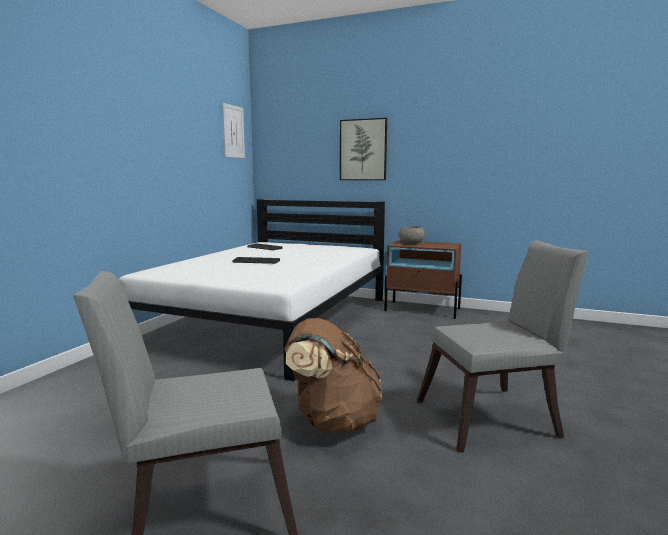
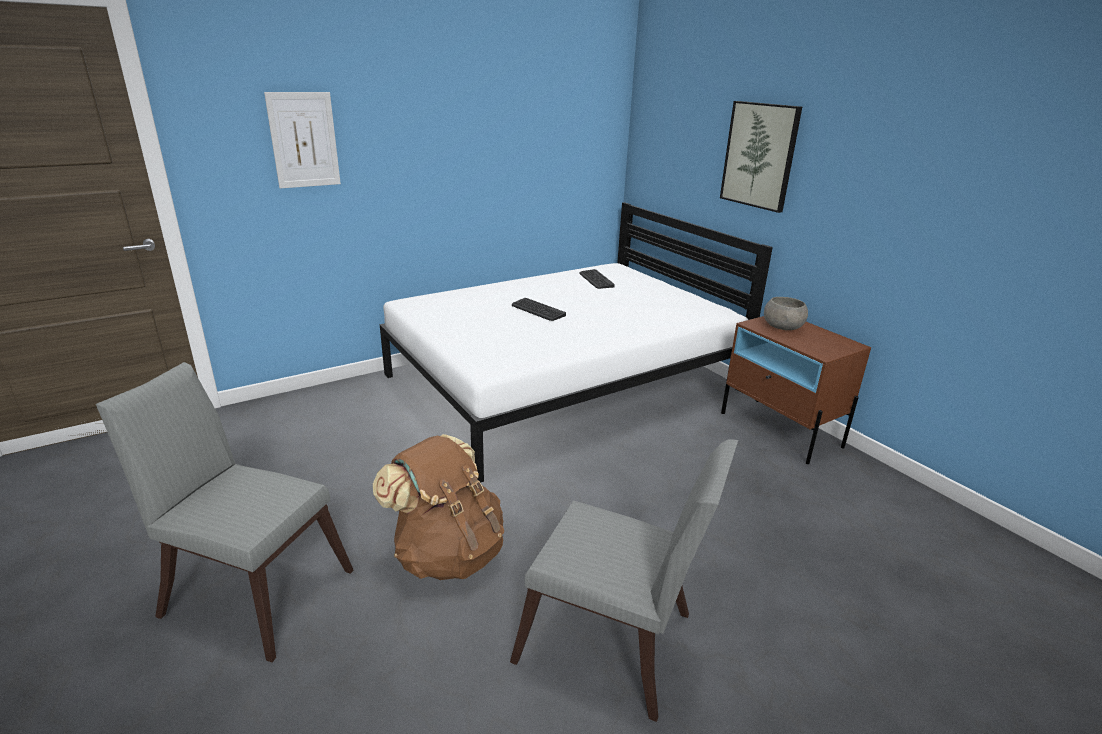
camera: 35 degrees right, 15 degrees up
(233, 131) = (591, 107): picture -> picture (304, 140)

